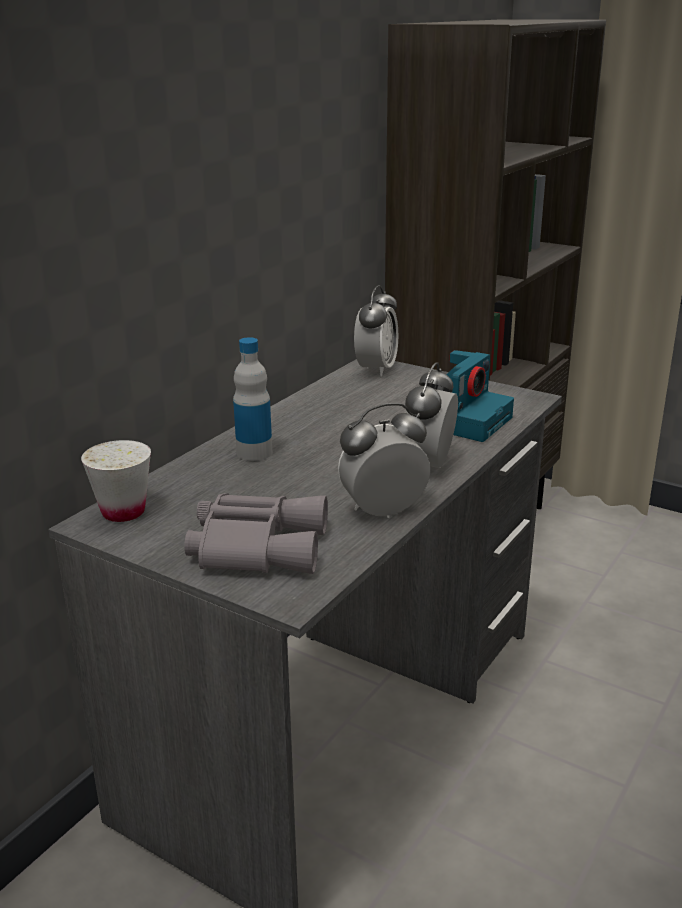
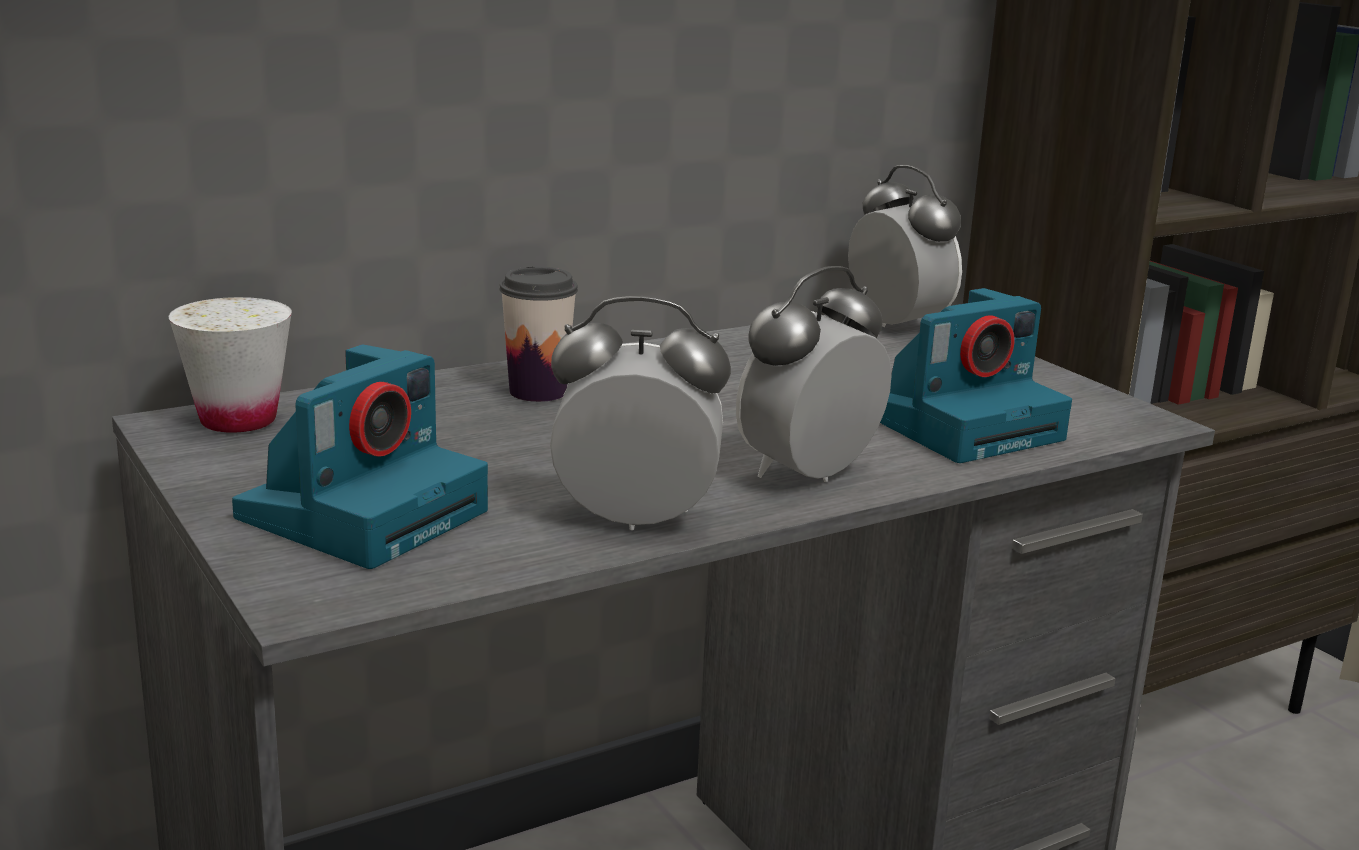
camera: 25 degrees right, 5 degrees down
(254, 453) = (538, 391): bottle -> cup
(257, 545) = (364, 512): grey binoculars -> camera
(376, 369) = (897, 325): alarm clock -> alarm clock turned 75 degrees counterclockwise

